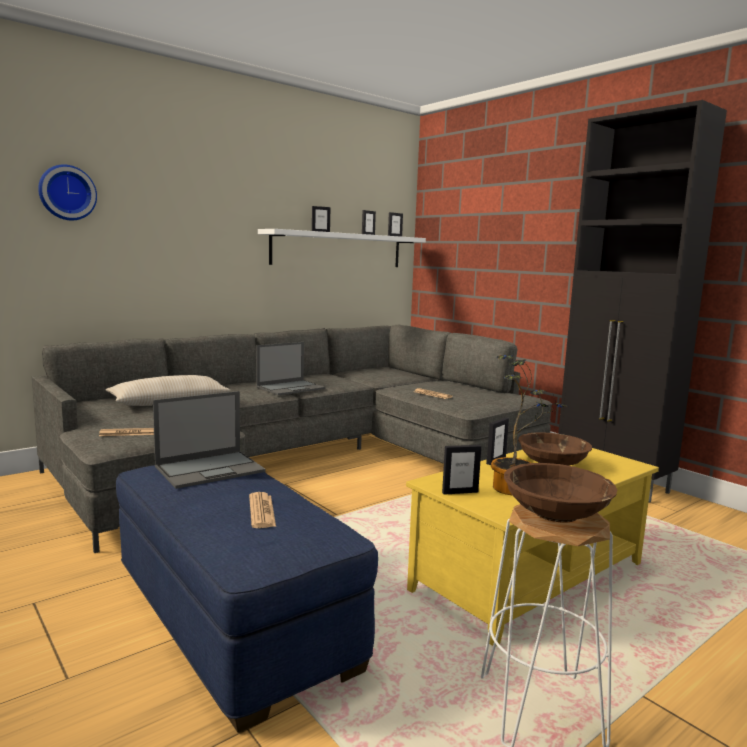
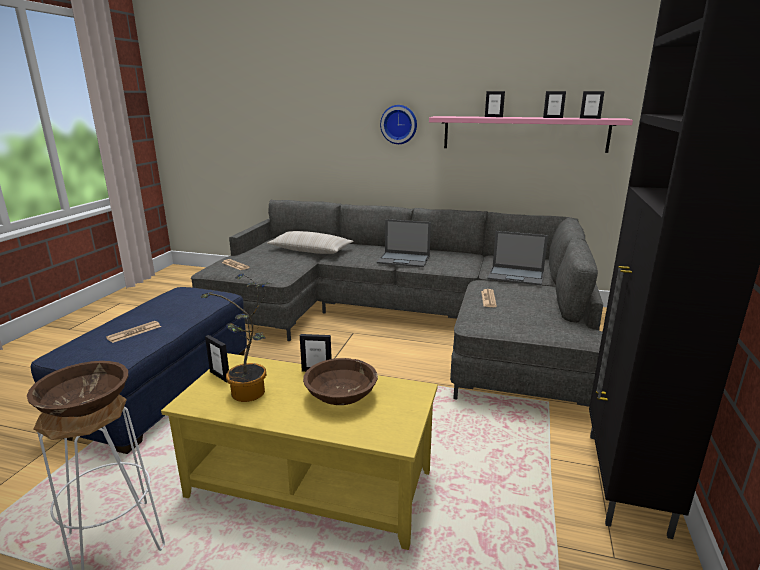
camera: 55 degrees right, 10 degrees up
(67, 193) = (292, 97): wall clock -> wall clock (399, 124)
(211, 469) = (193, 300): laptop -> laptop (516, 276)
(338, 250) = (524, 133): white shelf -> pink shelf

